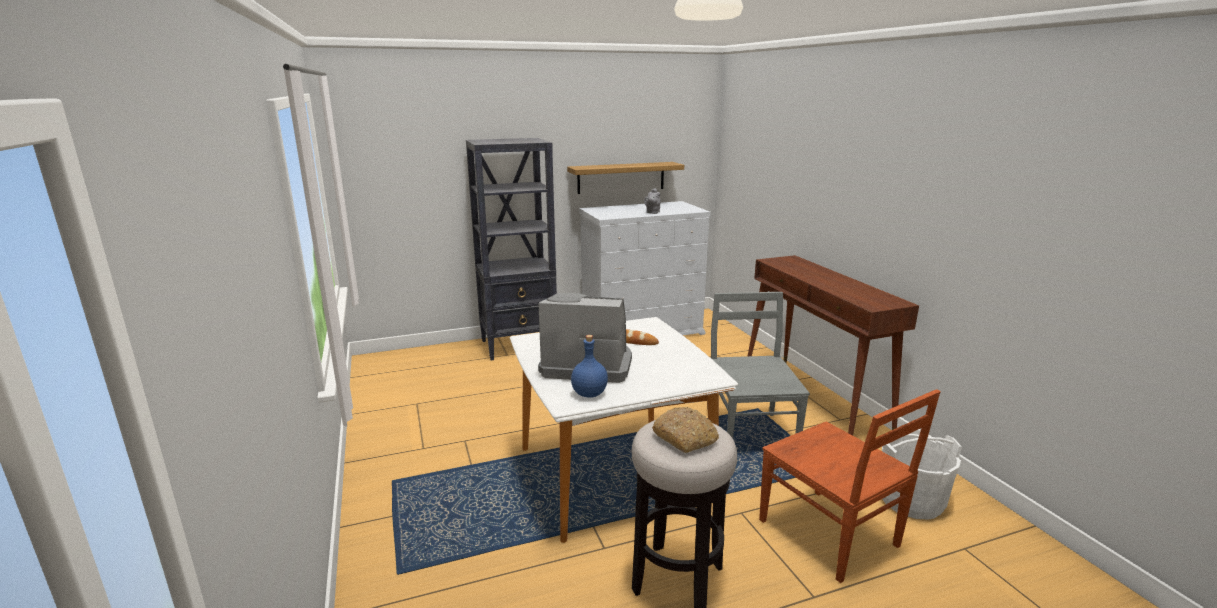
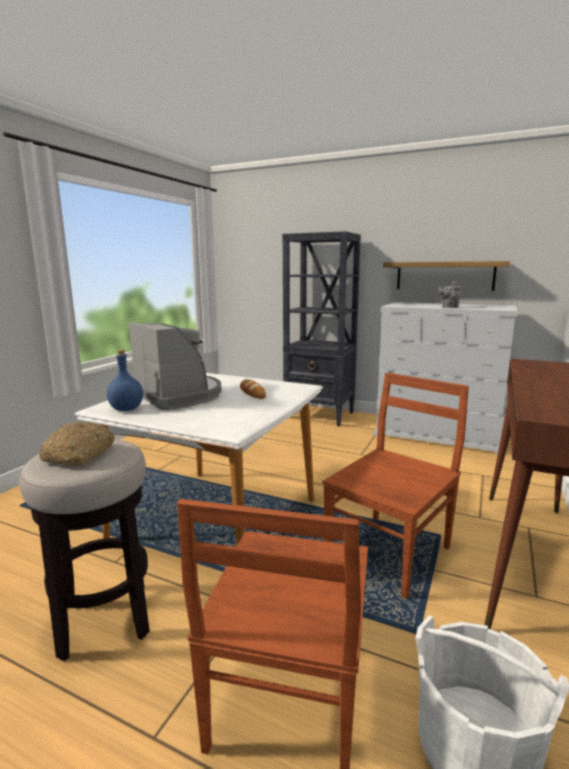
camera: 45 degrees right, 5 degrees down
(750, 433) = (390, 551): grey chair -> brown chair

